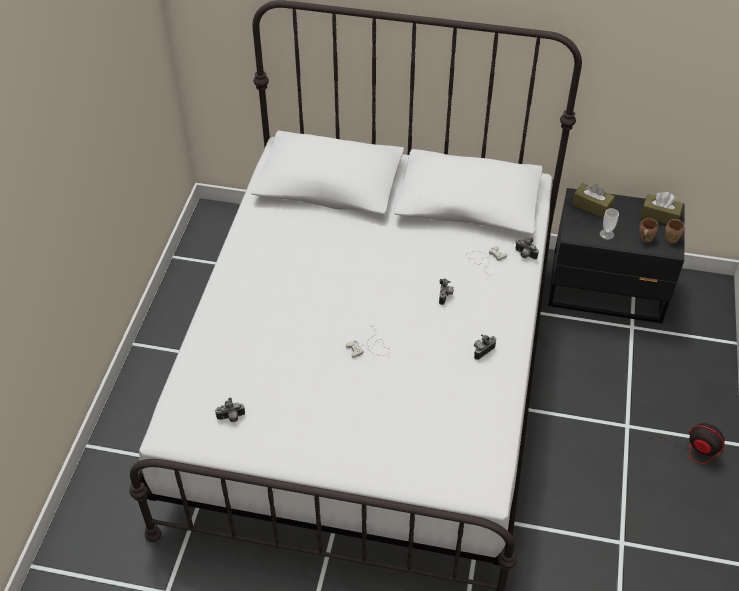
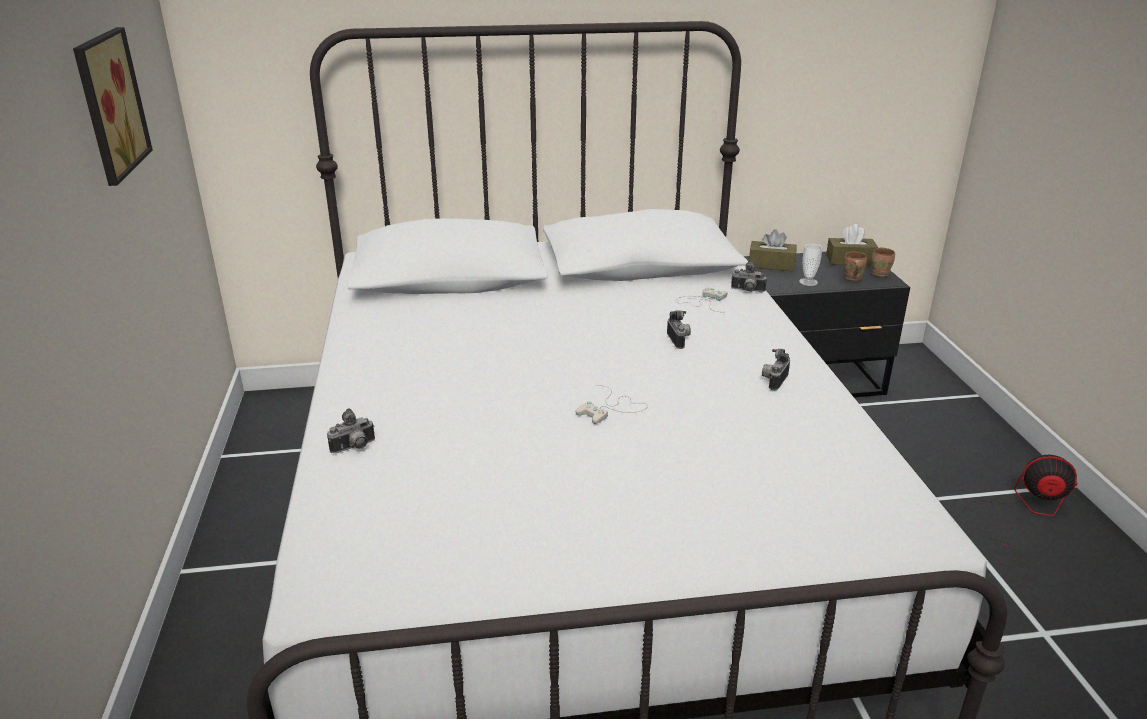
camera: 20 degrees left, 20 degrees down
(107, 88) = (106, 104): none -> picture
(231, 418) = (433, 542): camera -> camera (354, 448)

